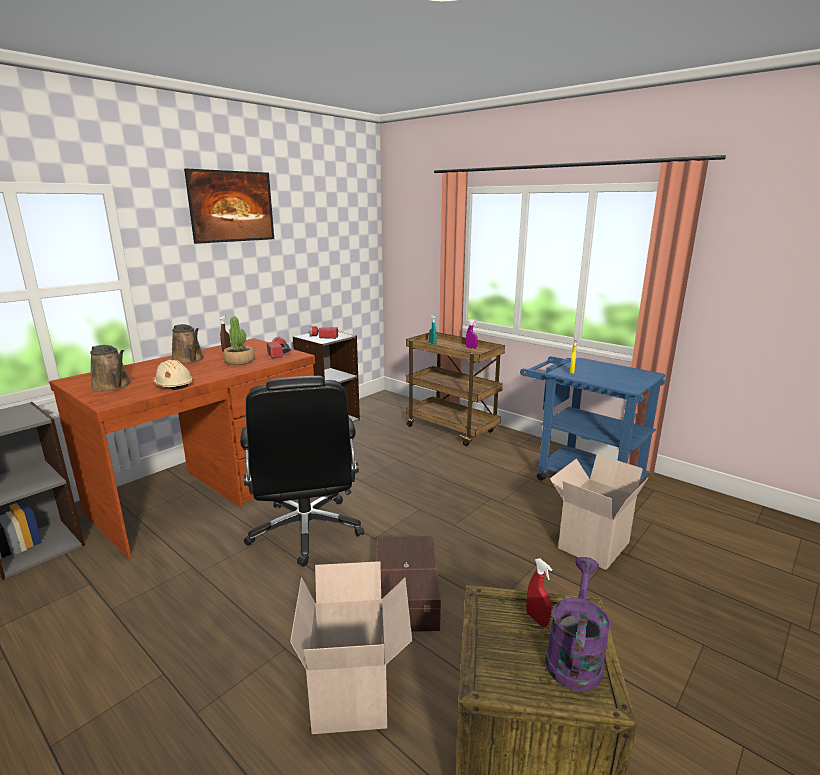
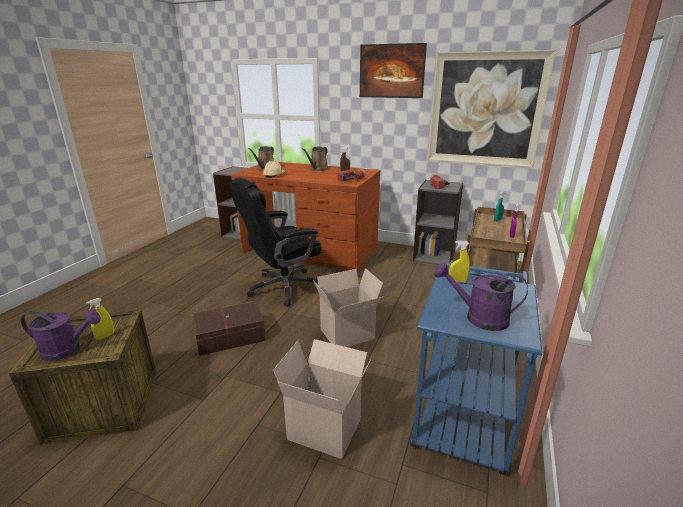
camera: 70 degrees right, 5 degrees up
(240, 361) = (325, 176): potted plant -> none
(332, 247) = (485, 110): none -> picture
(354, 694) = (152, 336): cardboard box -> cardboard box (347, 335)
(537, 619) = (105, 336): red spray bottle -> yellow spray bottle
(627, 377) = (478, 318): none -> purple watering can

